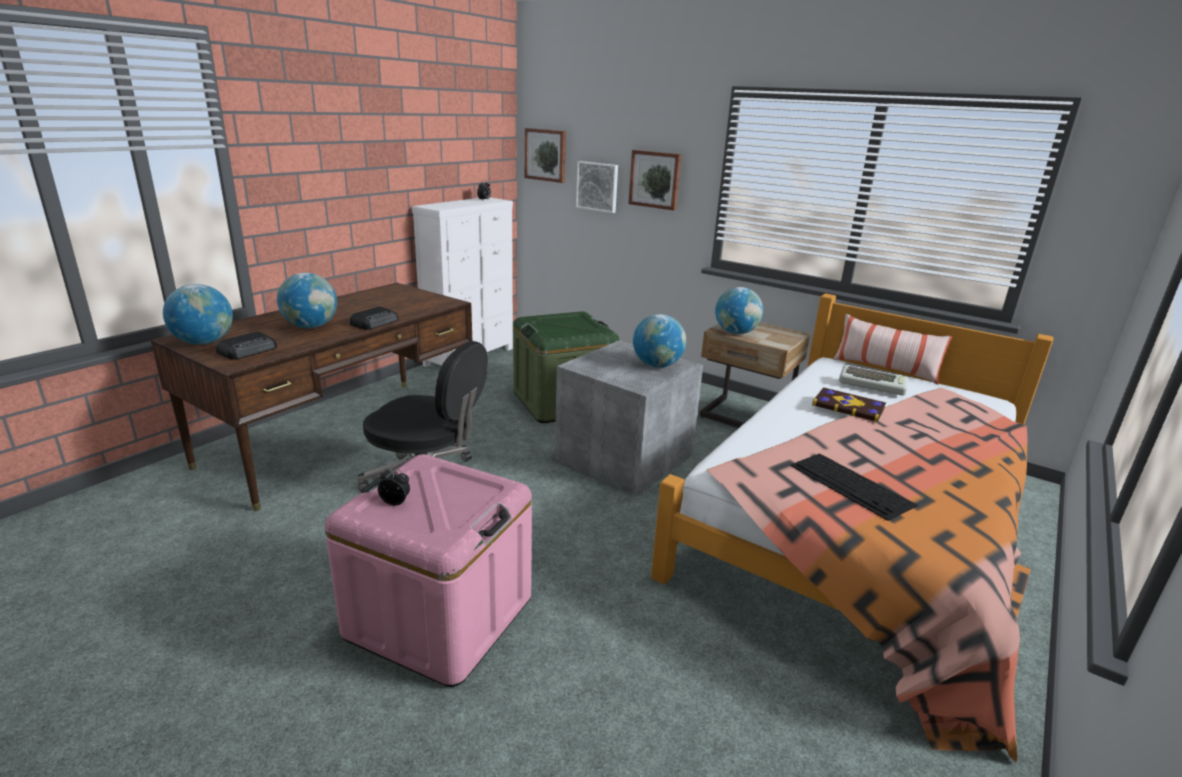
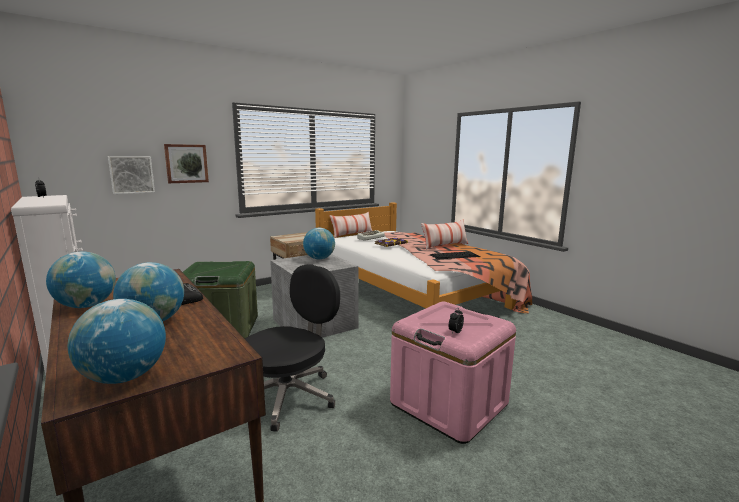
camera: 70 degrees left, 10 degrees down
(249, 350) = (195, 349): radio -> none
(546, 155) = (61, 154): picture -> none
(736, 332) = (297, 239): globe -> globe (87, 306)
(931, 469) = (445, 246): none -> pillow

